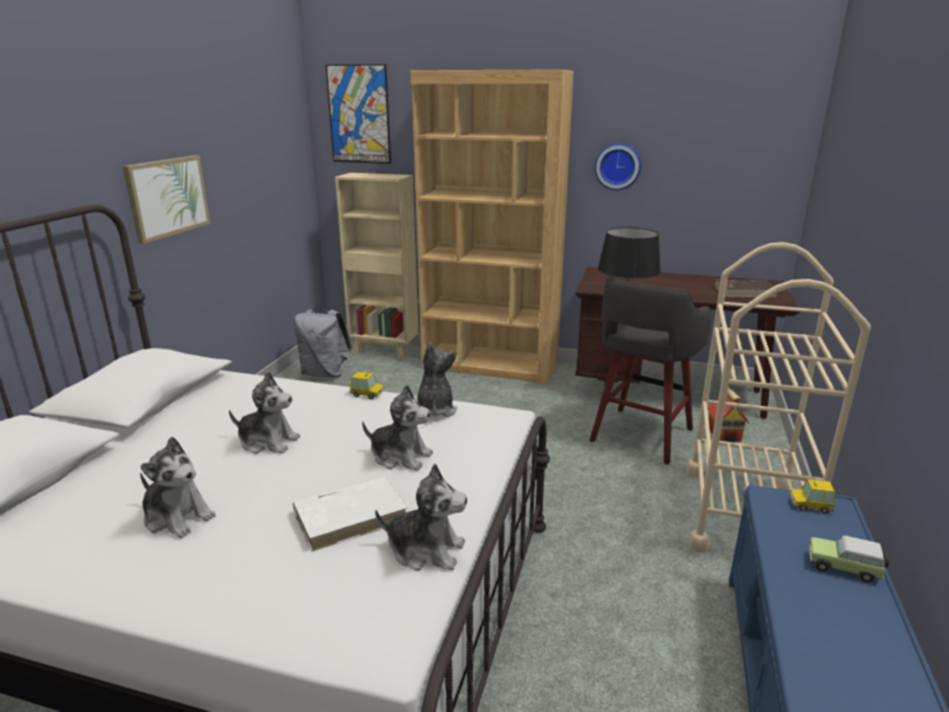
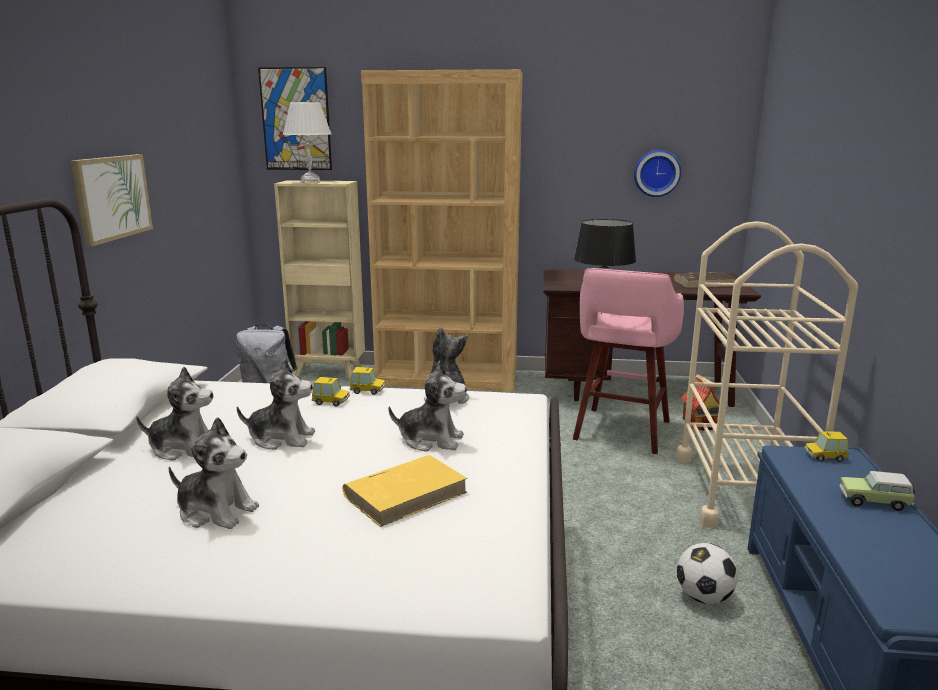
camera: 10 degrees left, 5 degrees down
(329, 404) = (331, 401): none -> toy car
(351, 516) = (406, 493): white book -> yellow book
(368, 175) = (310, 182): none -> white table lamp
(426, 550) = (498, 514): plush toy -> plush toy (184, 448)
(617, 166) = (569, 166): wall clock -> wall clock (656, 173)
(640, 436) = (621, 431): grey stool -> pink stool
(666, 629) = (704, 597): none -> football

